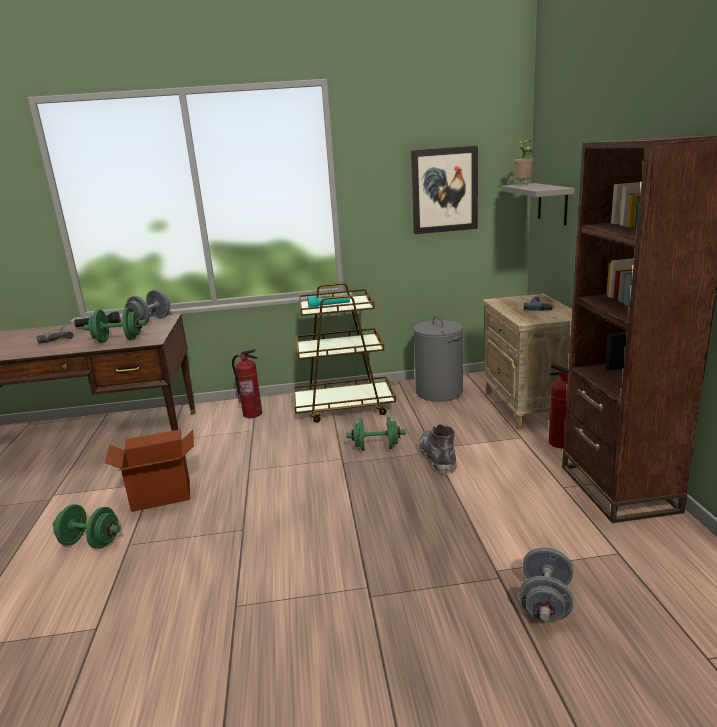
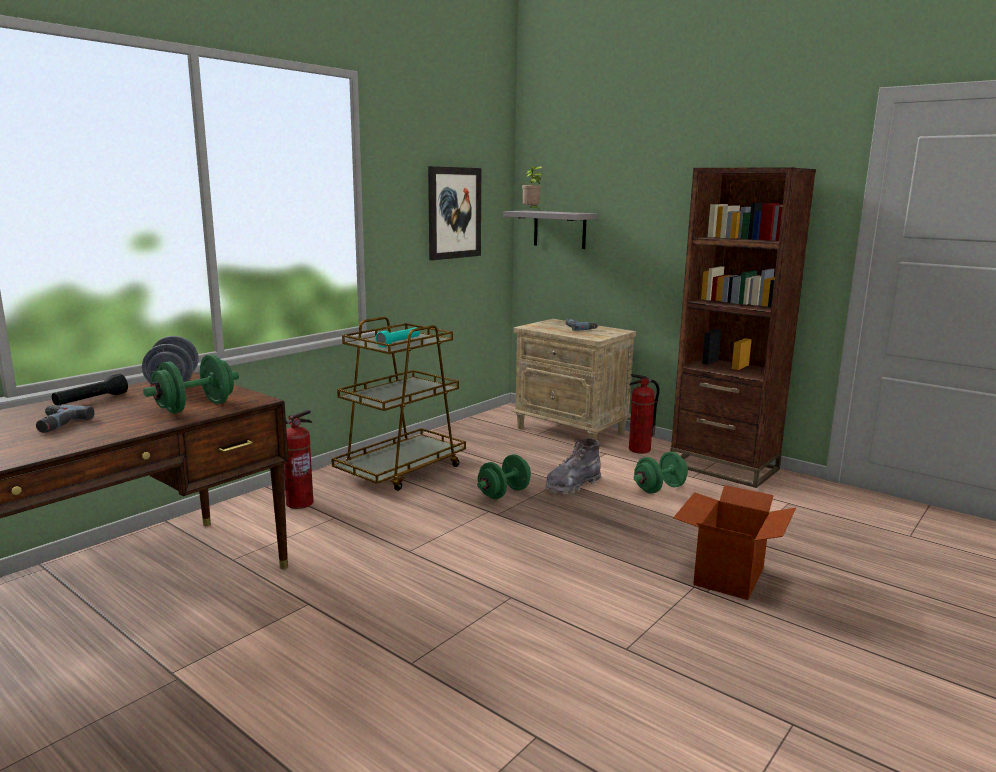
camera: 45 degrees left, 5 degrees down
(90, 542) = (355, 684): green dumbbell -> green dumbbell (659, 489)
(161, 494) = (347, 608): cardboard box -> cardboard box (727, 576)
(438, 458) = (572, 485): grey boot -> grey boot turned 75 degrees counterclockwise
(439, 392) = (475, 436): grey laundry basket -> none
(545, 603) = (804, 545): grey dumbbell -> none

